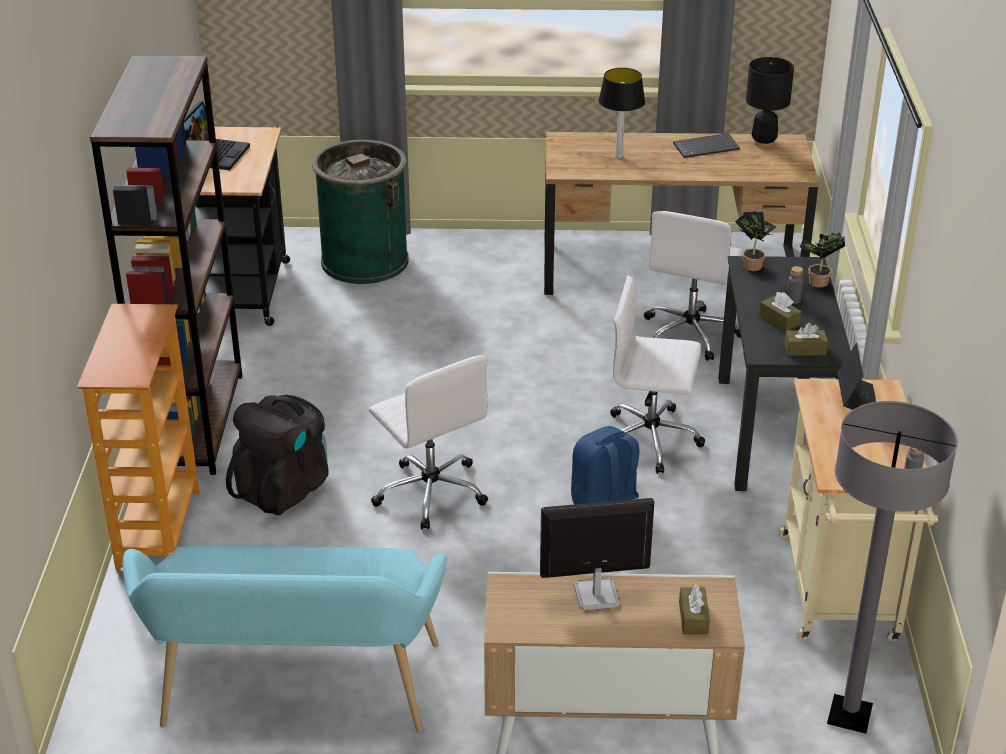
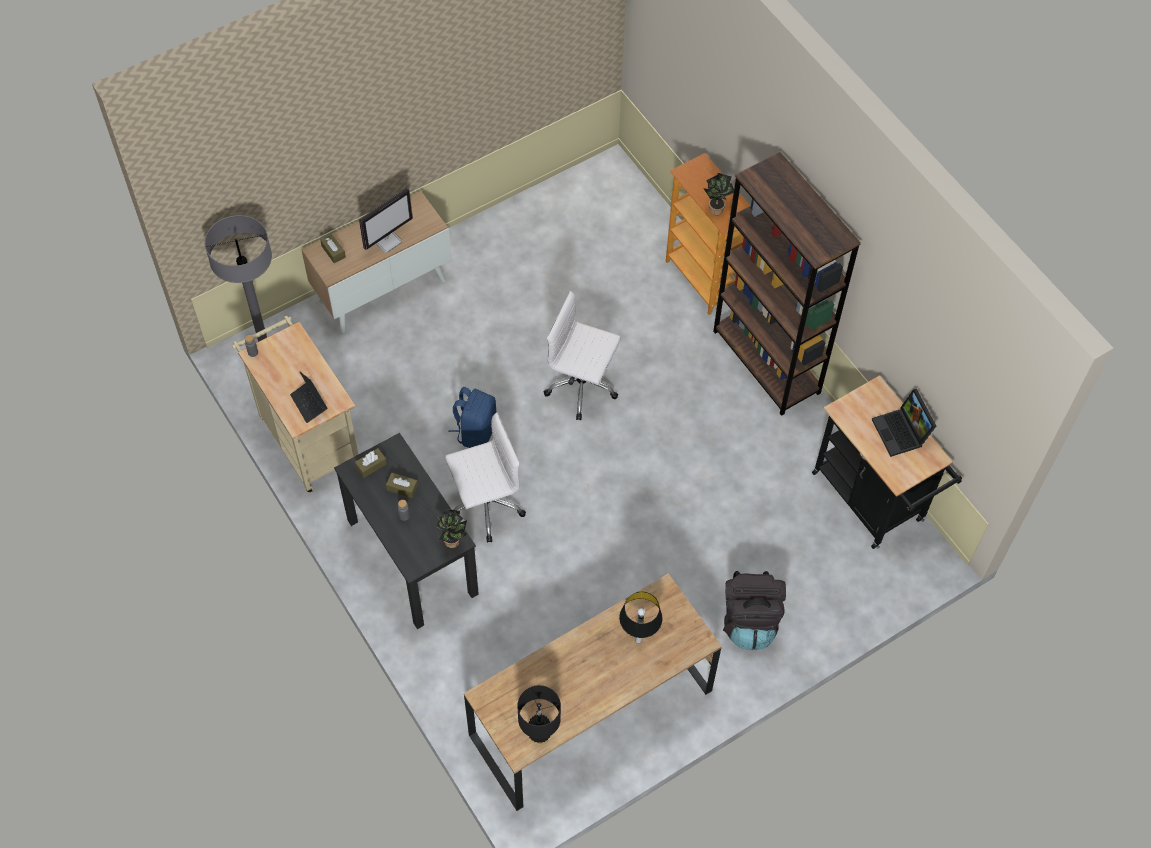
camera: 145 degrees right, 25 degrees up
(284, 488) = (666, 343): black backpack -> black backpack (749, 621)
(295, 694) = (540, 229): turquoise bench -> none
(364, 261) = (822, 583): green trash can -> none
(691, 333) = (526, 636): white office chair -> none
(706, 147) = (581, 698): keyboard -> none
(817, 284) = (398, 544): potted plant -> potted plant (716, 208)

